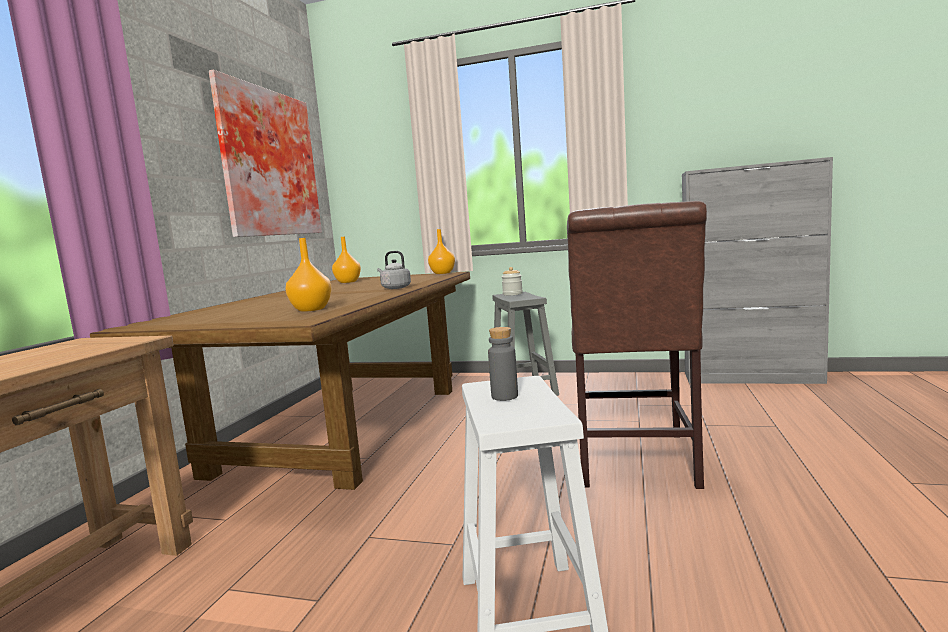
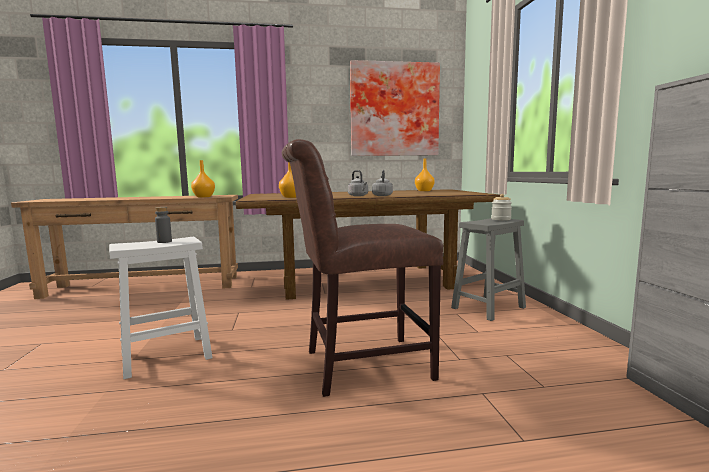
camera: 65 degrees right, 0 degrees up
(371, 293) = (358, 196): none -> grey kettle
(443, 273) = (481, 193): orange vase -> orange vase (203, 197)

